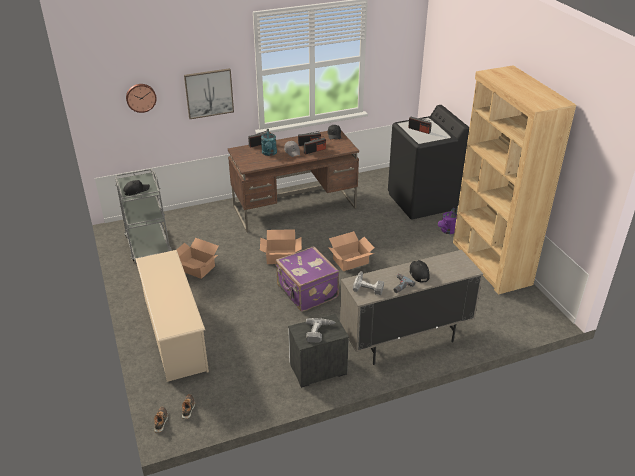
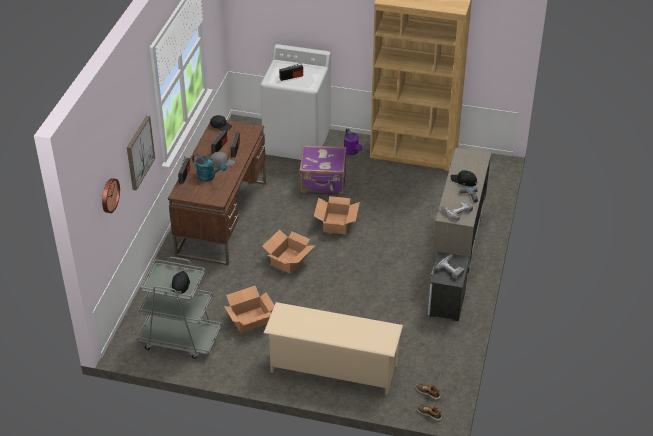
camera: 55 degrees left, 5 degrees up
(306, 292) = (352, 268): purple suitcase -> purple suitcase (323, 183)
(422, 201) = (297, 142): black washing machine -> white washing machine

